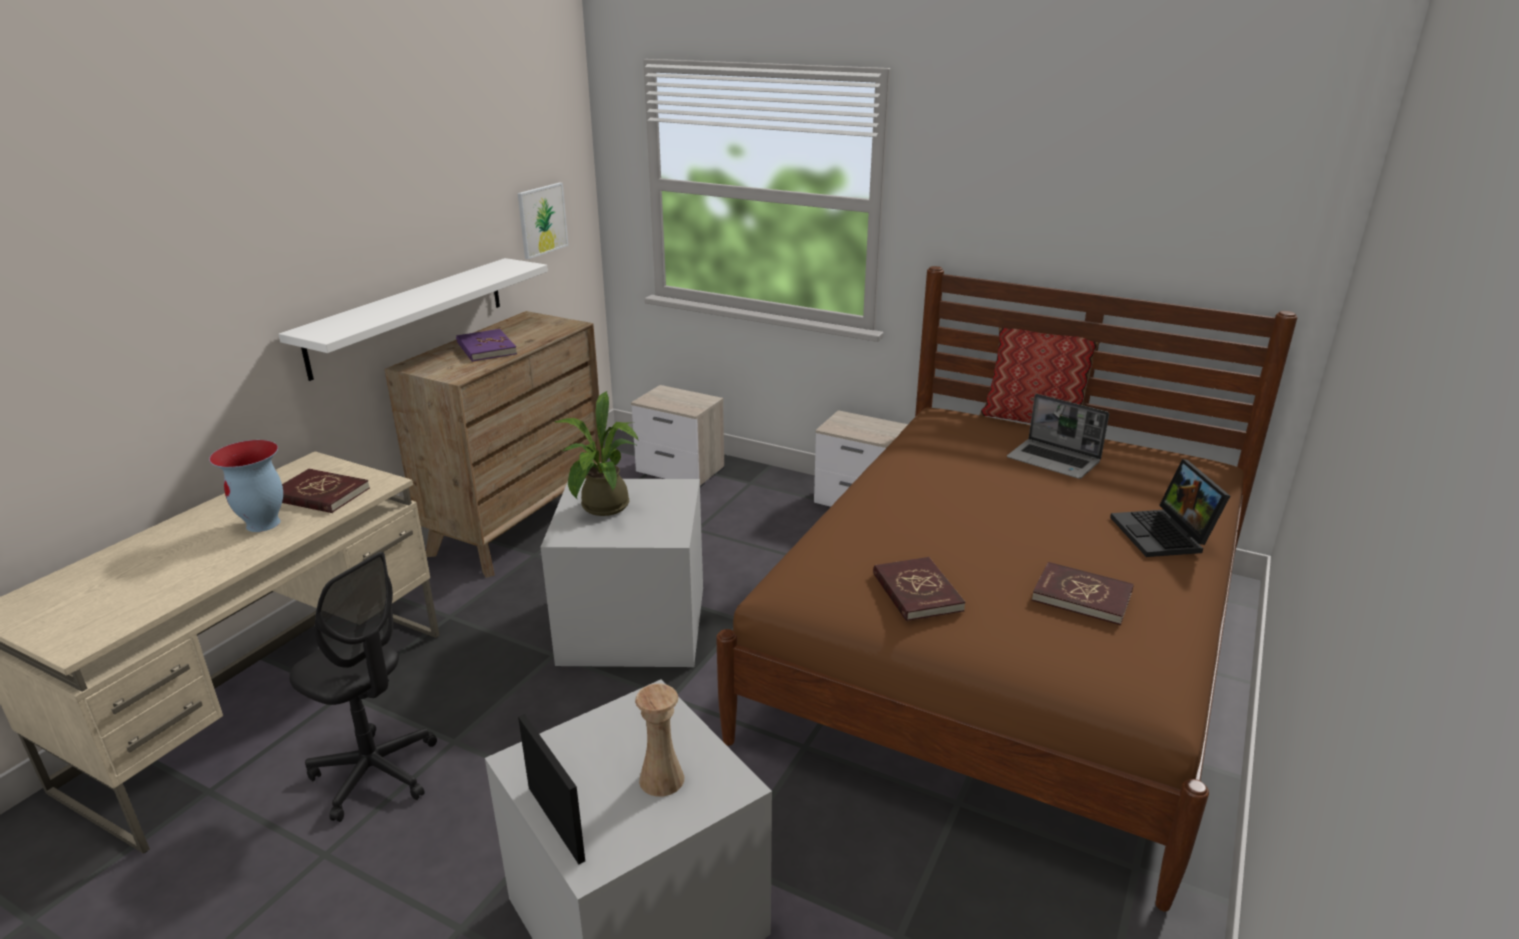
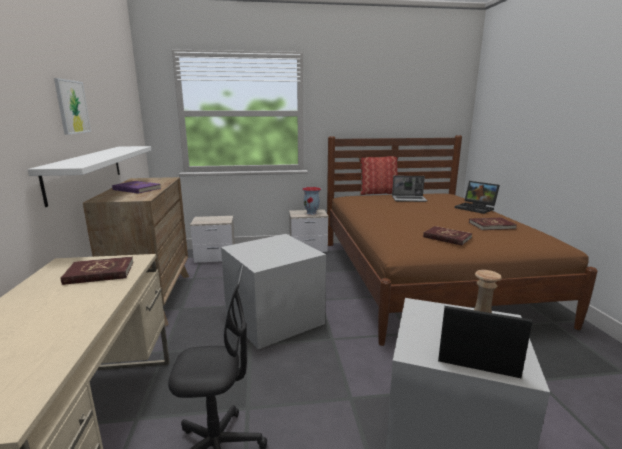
camera: 35 degrees left, 10 degrees down
(264, 524) = (78, 296): vase -> vase (312, 213)
(542, 220) = (128, 129): picture -> picture (72, 107)
(602, 509) = (260, 252): potted plant -> none

